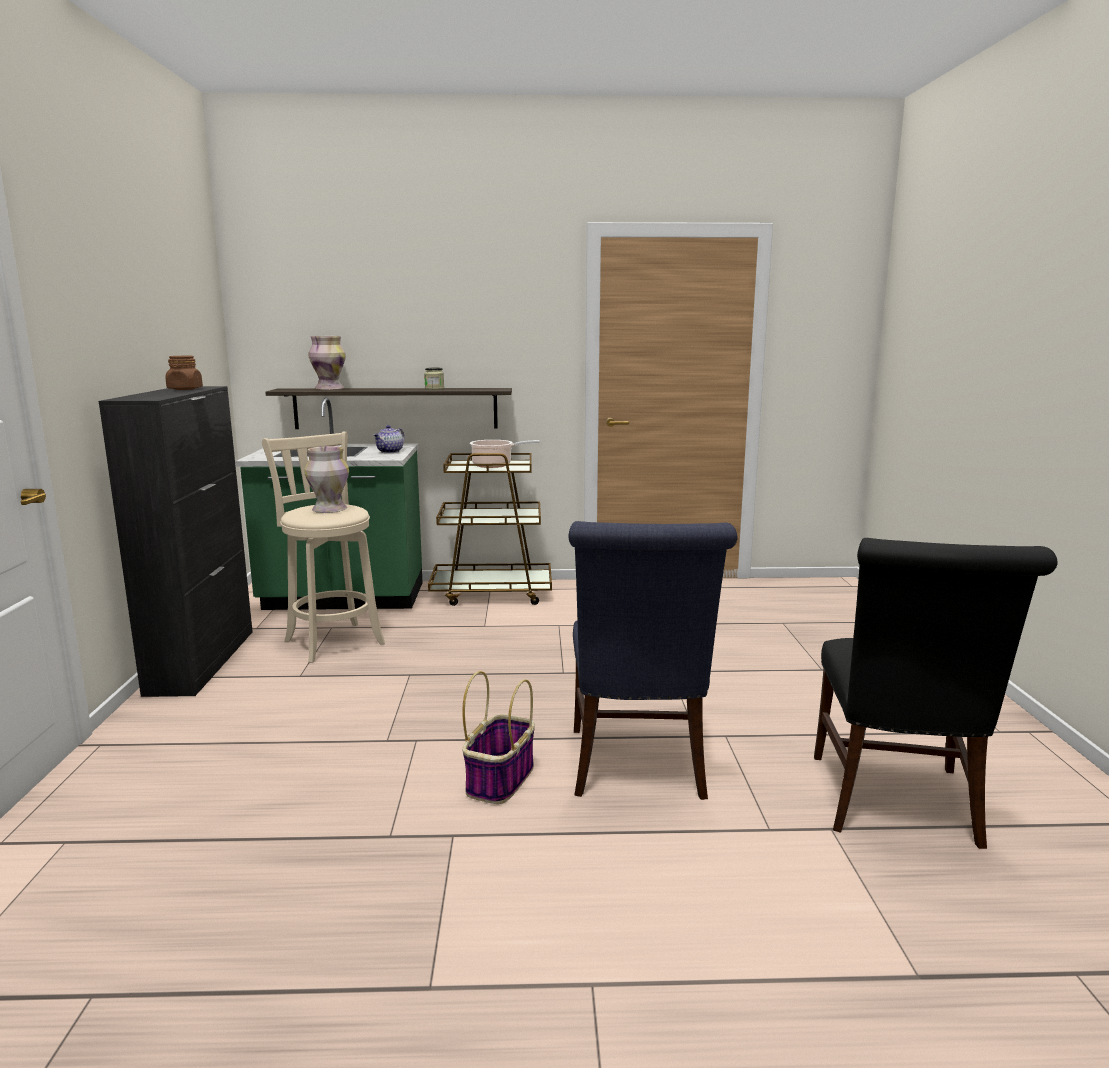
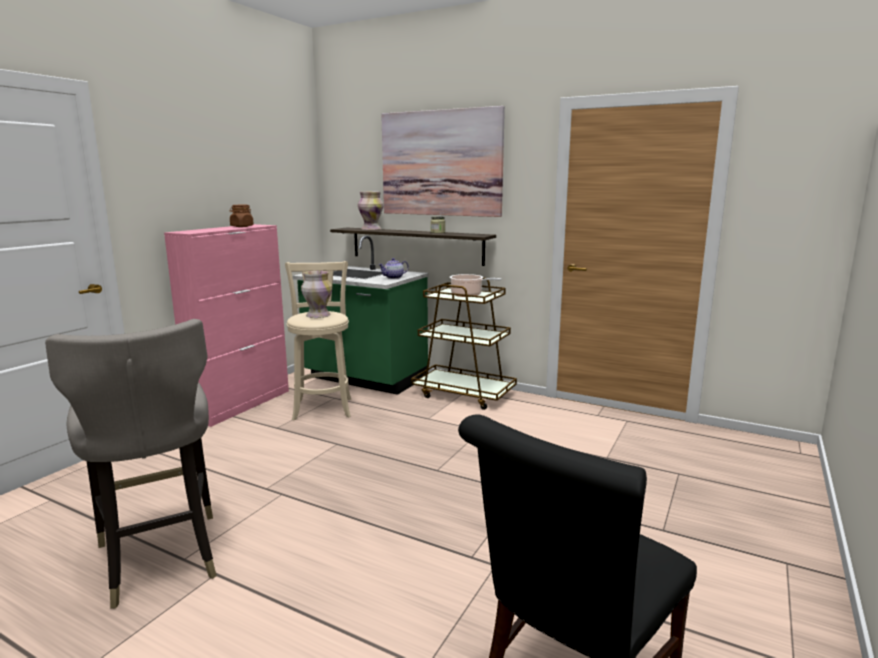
camera: 30 degrees right, 0 degrees up
(202, 661) = (241, 404): black cabinet -> pink cabinet
(359, 846) = (160, 559): none -> grey stool
(429, 298) = (441, 163): none -> picture
(500, 779) = (293, 542): basket -> none
(638, 768) = (393, 568): blue chair -> none

